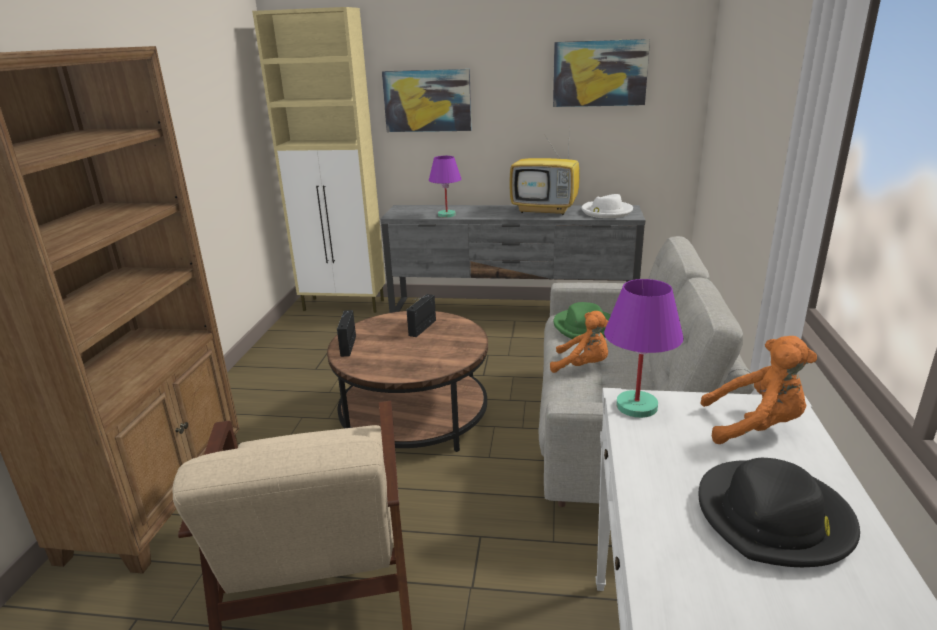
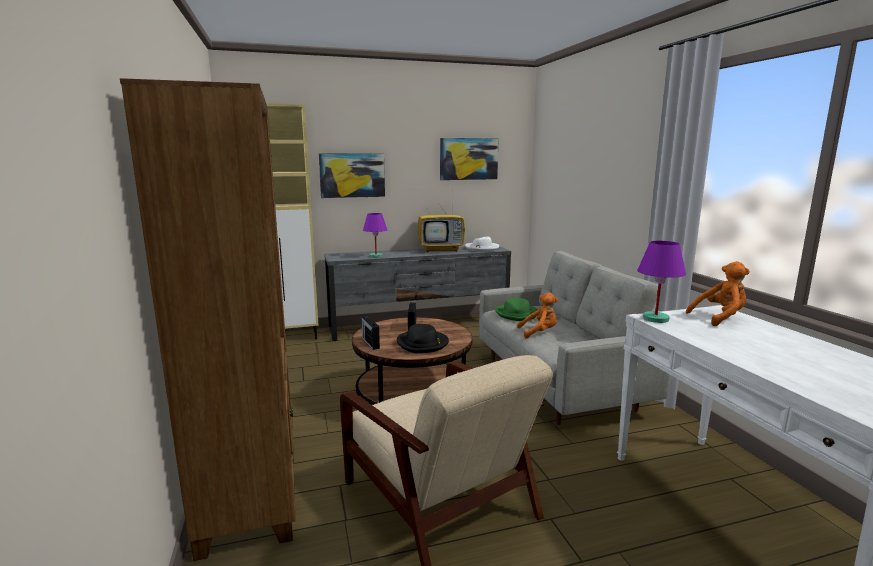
camera: 25 degrees left, 10 degrees down
(774, 518) = (780, 345): black hat -> black hat (423, 344)

